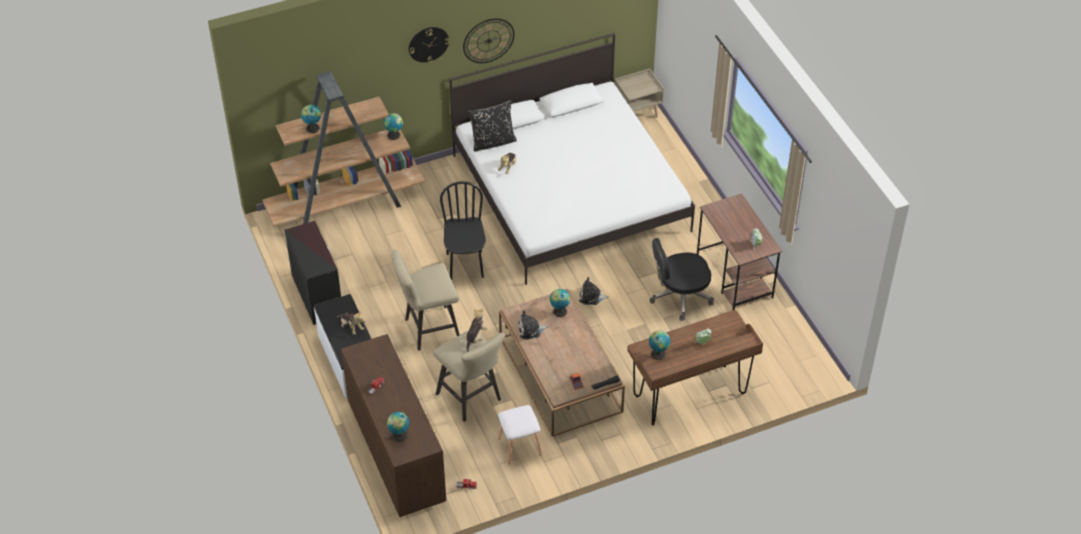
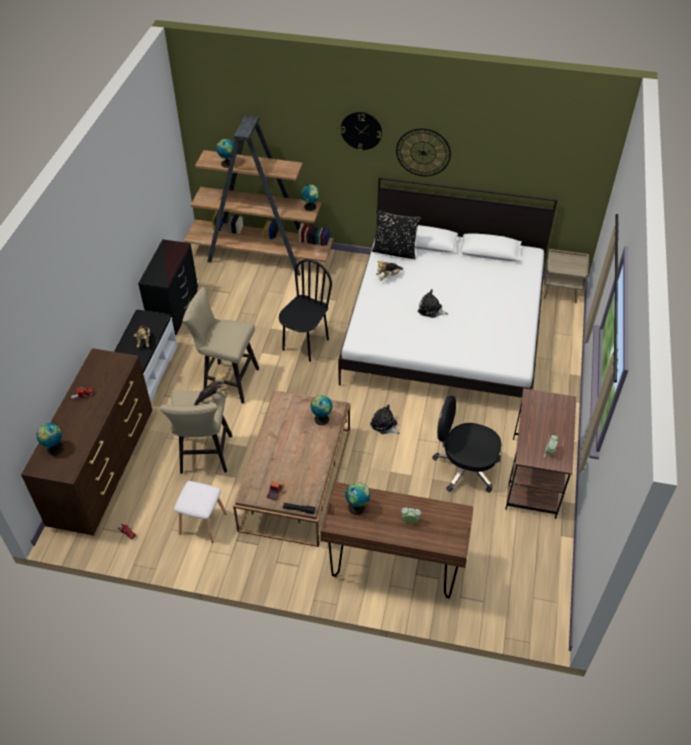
camera: 35 degrees right, 0 degrees up
(530, 330) = (281, 421): plush toy -> plush toy (431, 310)

